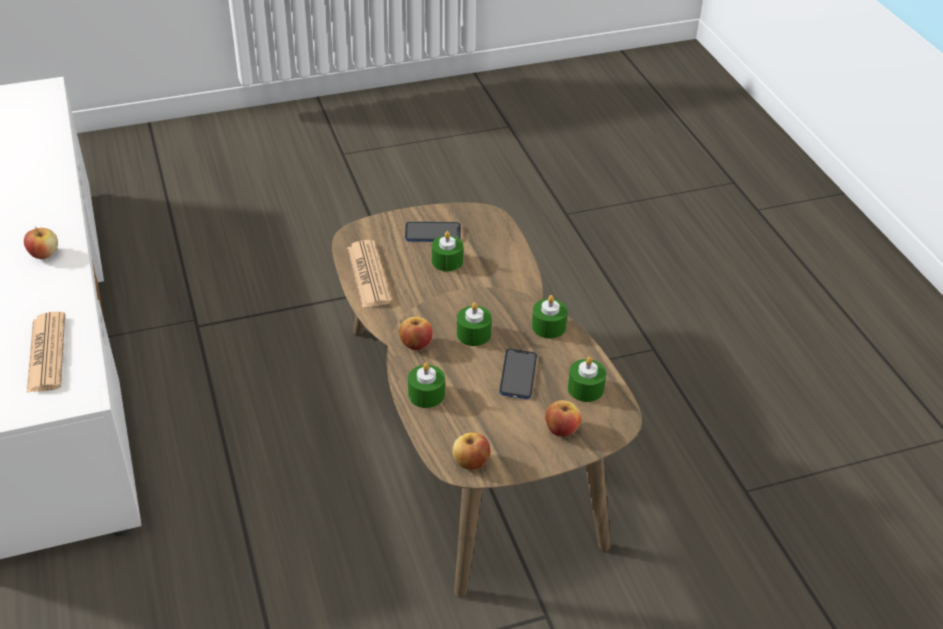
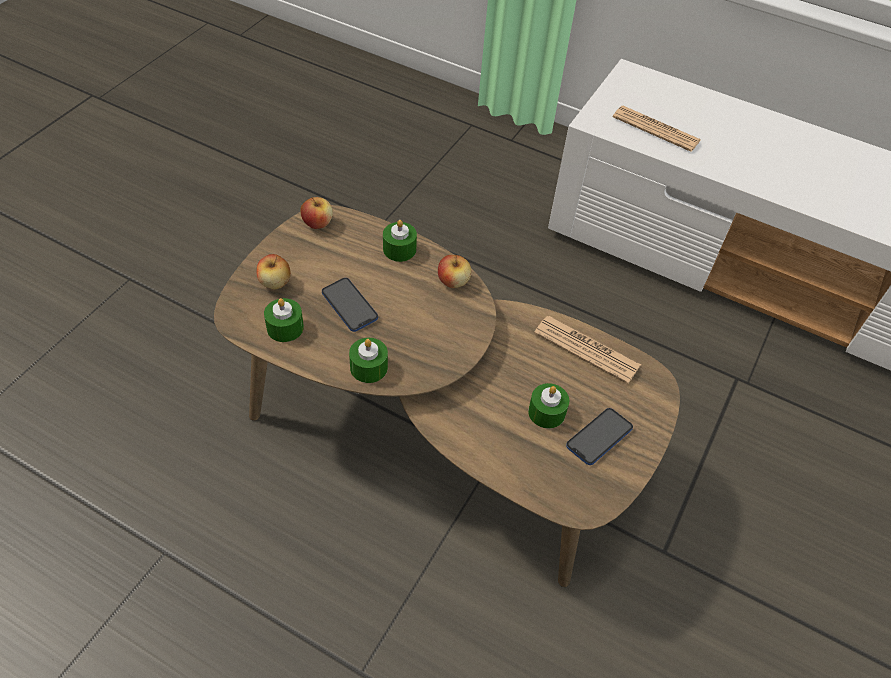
camera: 135 degrees right, 10 degrees up
(44, 254) = (782, 179): apple -> none
(473, 334) = (421, 319): green candle -> none

